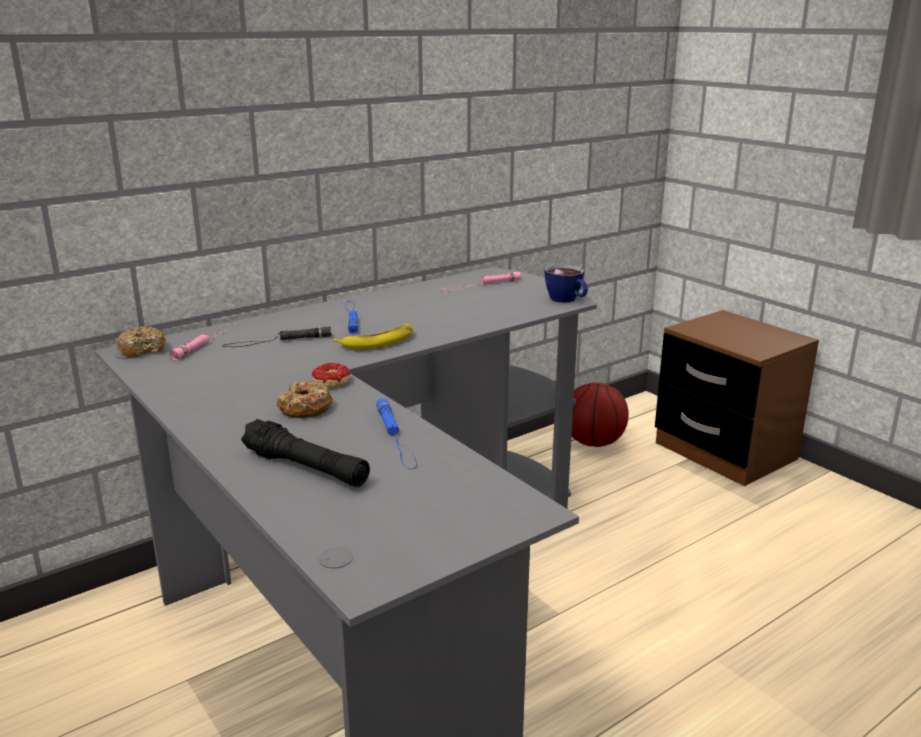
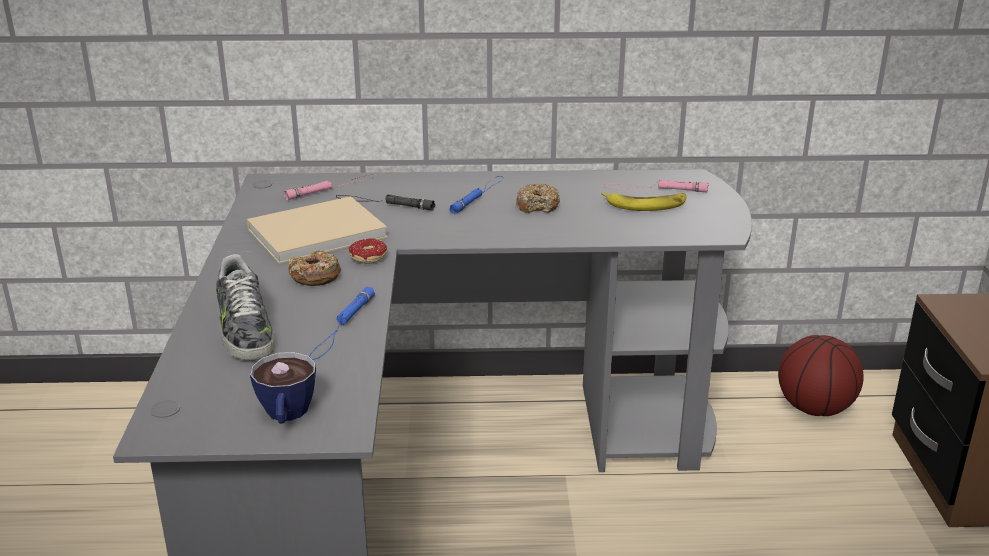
camera: 35 degrees right, 5 degrees up
(142, 349) = (276, 182): donut -> donut (538, 206)
(244, 378) = (312, 232): none -> beige book
(306, 468) = (244, 329): black flashlight -> shoe
(379, 341) = (464, 228): banana -> banana (646, 205)
(567, 300) = (718, 231): cup -> cup (286, 416)

